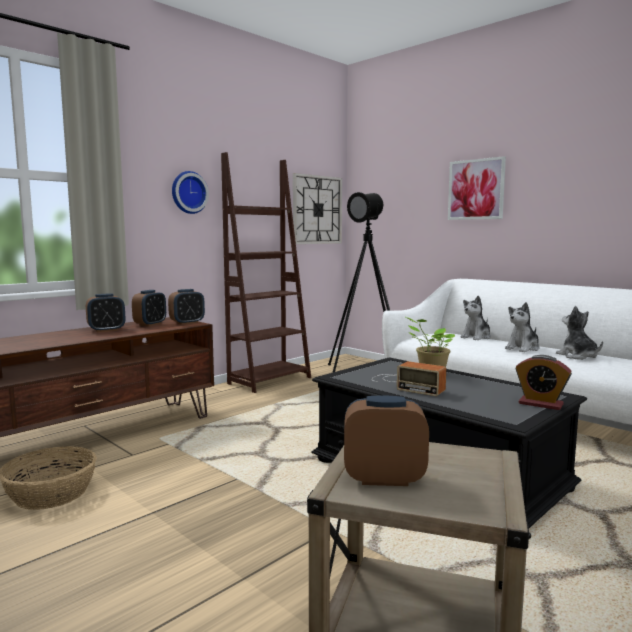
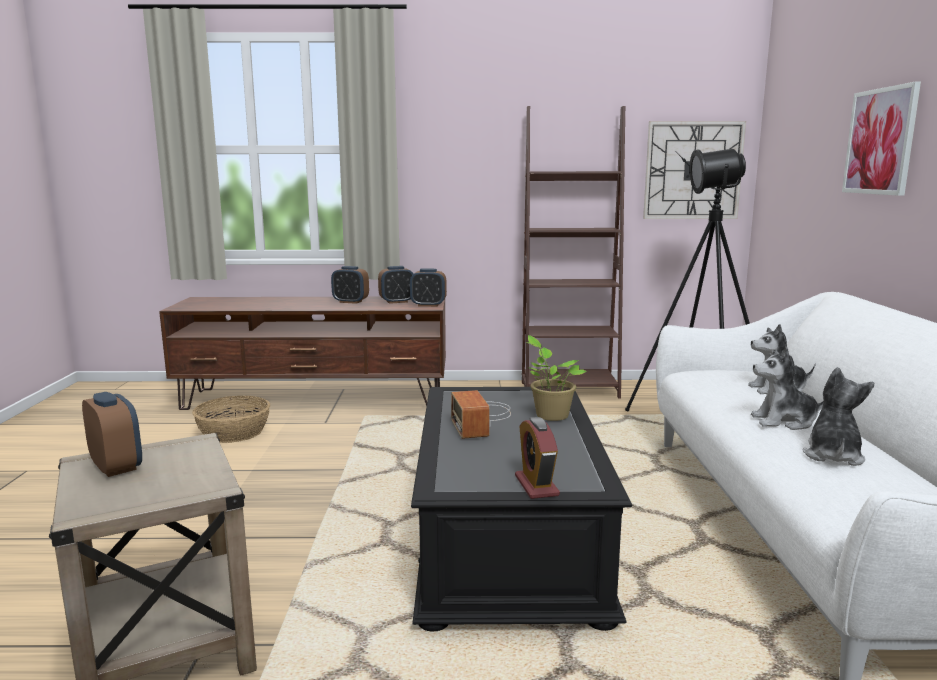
camera: 45 degrees right, 5 degrees up
(188, 192) = (483, 157): wall clock -> none

